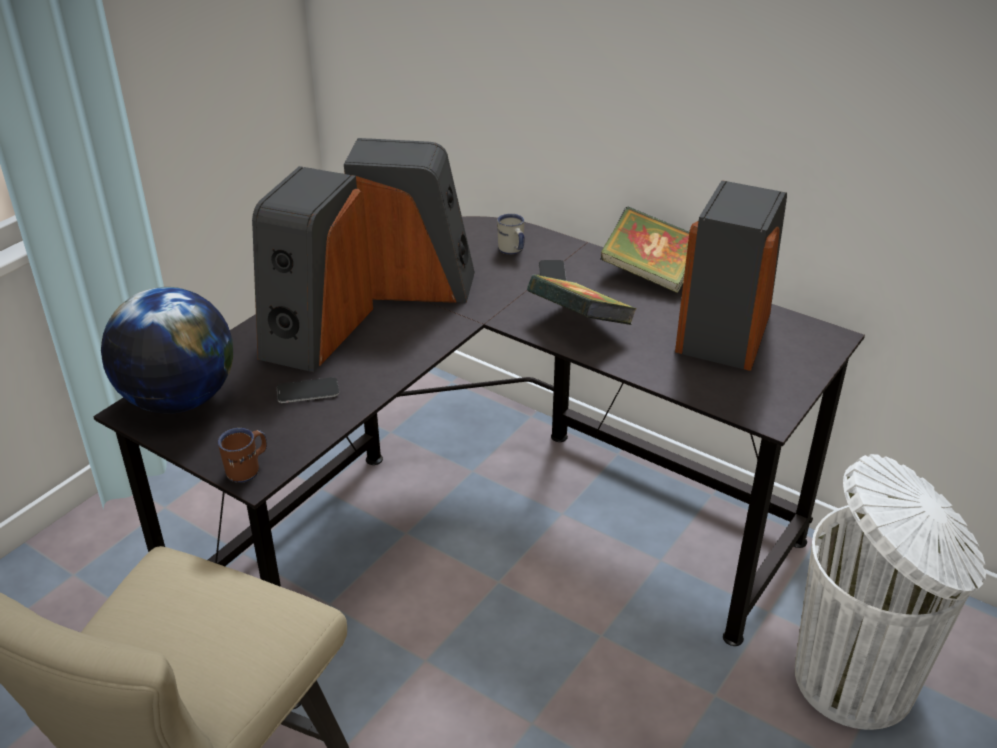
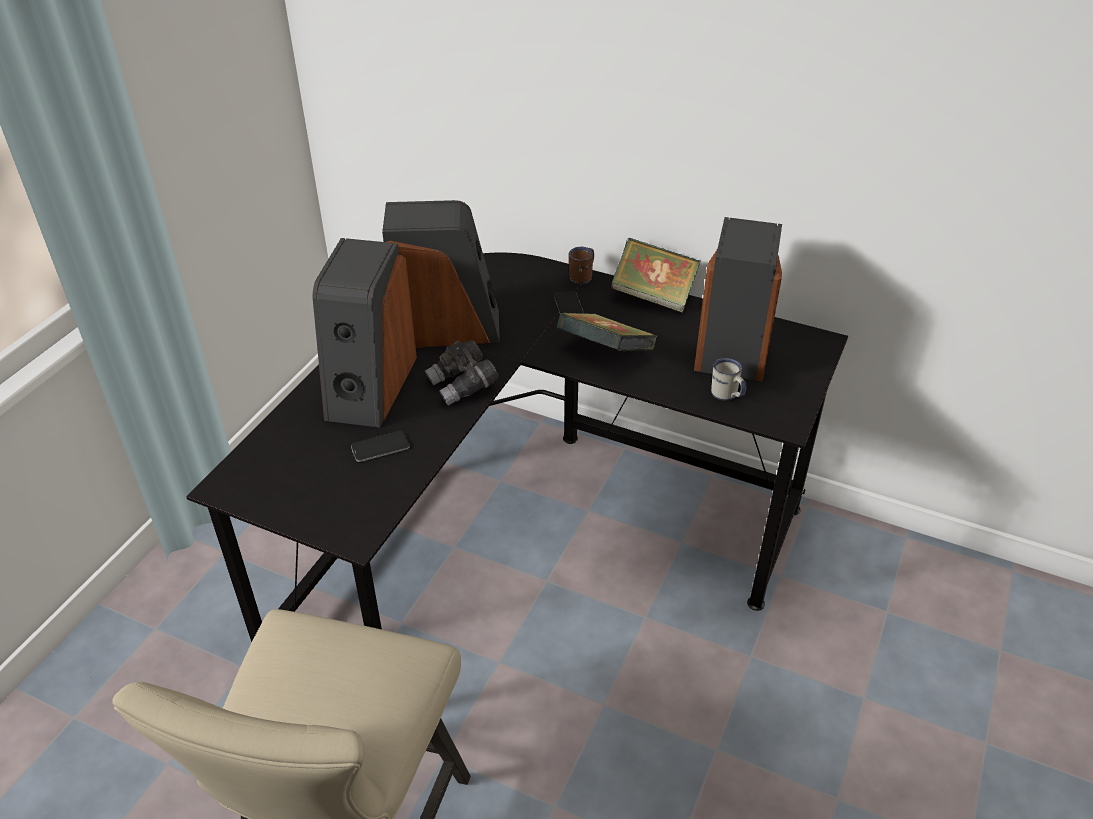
camera: 10 degrees left, 5 degrees up
(178, 400) = (262, 470): globe -> none
(248, 469) = (348, 530): brown mug -> brown mug (583, 276)
(414, 341) = (463, 386): none -> grey binoculars
(512, 251) = (527, 286): white mug -> white mug (727, 396)
(858, 680) = (864, 625): white trash can -> none

